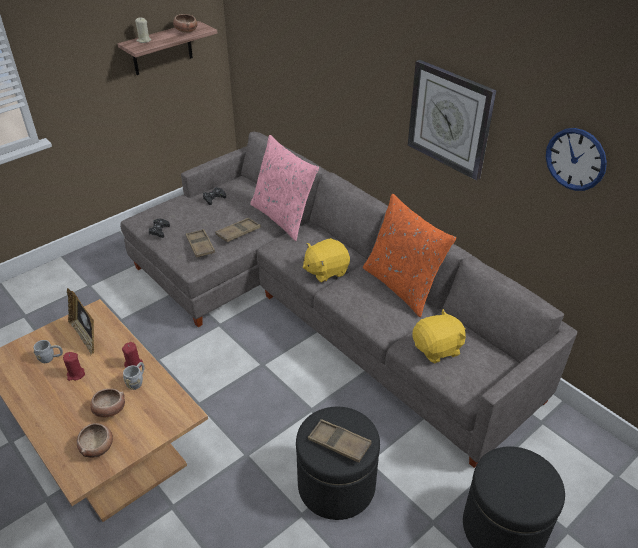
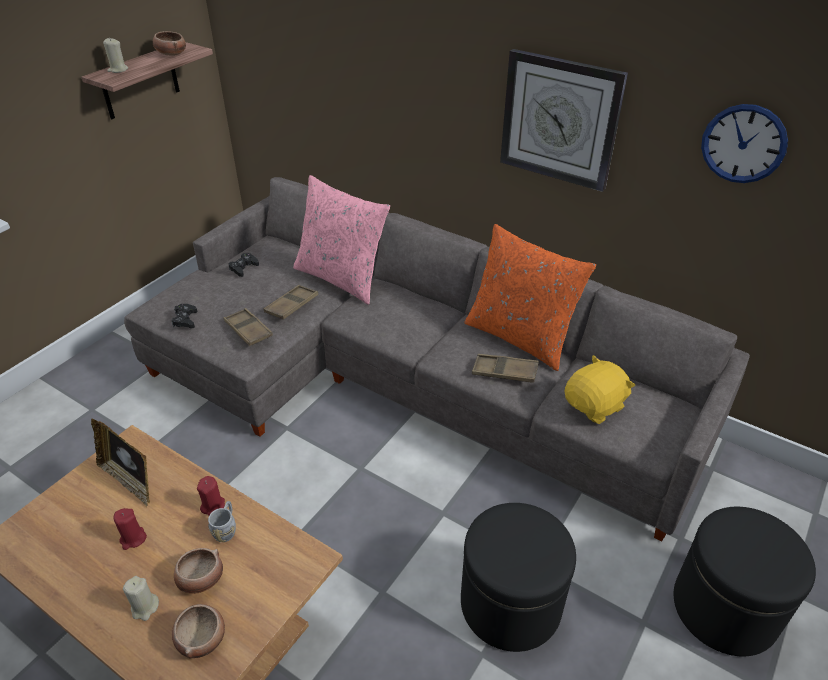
camera: 15 degrees left, 0 degrees up
(51, 358) = (87, 522): grey mug -> none
(69, 419) = (145, 607): none -> beige candle
(326, 271) = (420, 335): yellow plush toy -> none
(339, 443) = (526, 552): brown tray -> brown tray (504, 372)

